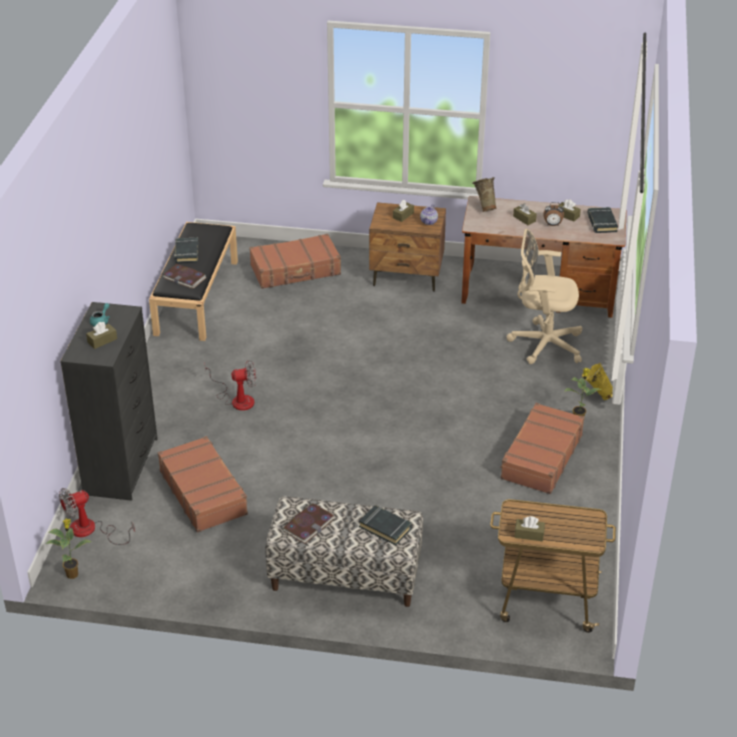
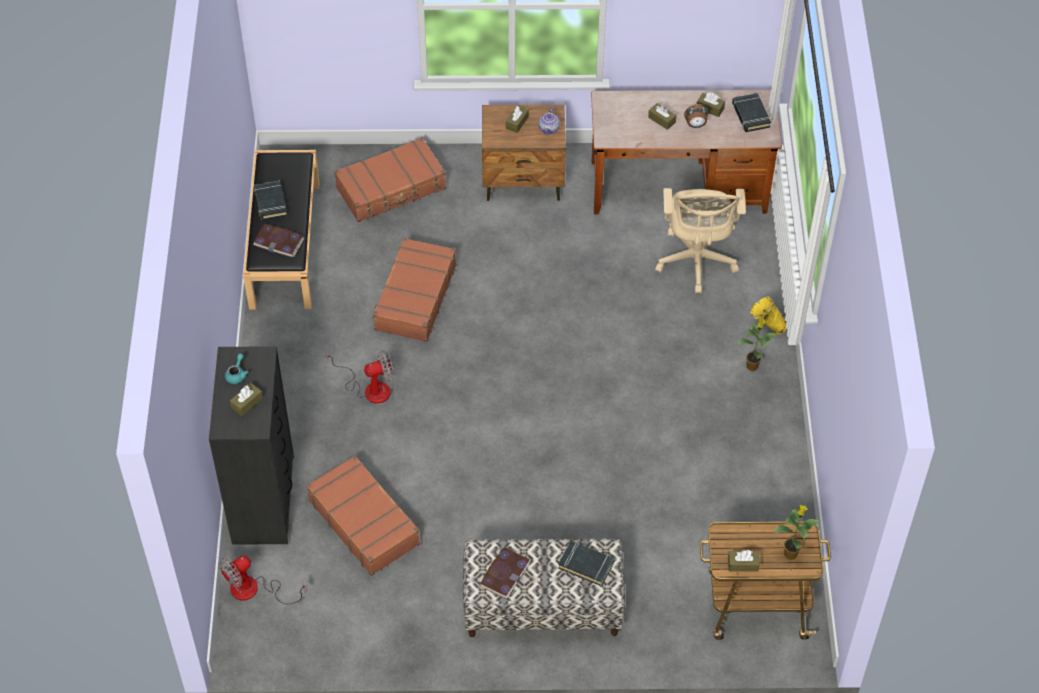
camera: 10 degrees left, 15 degrees up
(73, 574) = (250, 649): potted plant -> potted plant (791, 553)
(484, 208) = (613, 108): beige vase -> none
(541, 457) = (720, 421): brown suitcase -> brown suitcase (414, 297)
(543, 344) = (696, 262): beige office chair -> beige office chair turned 90 degrees counterclockwise

